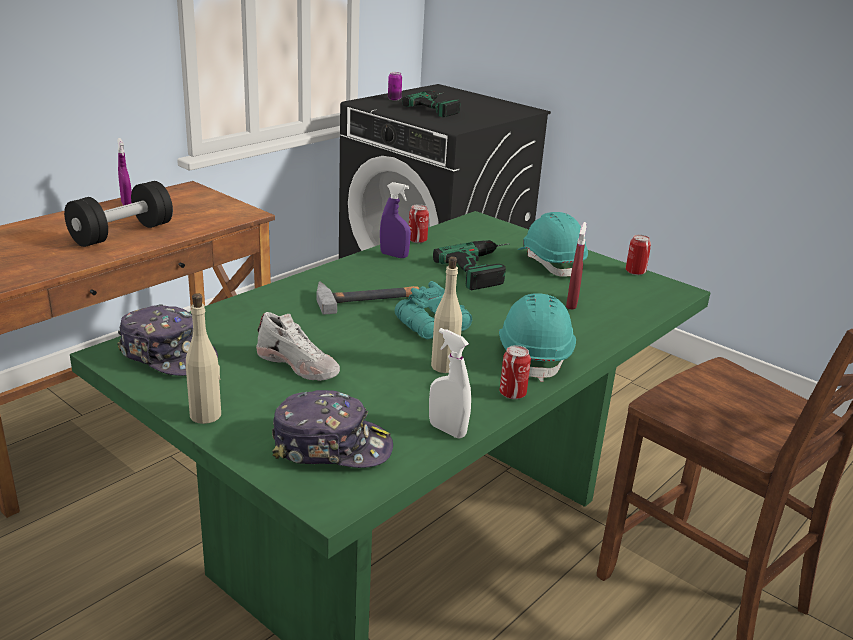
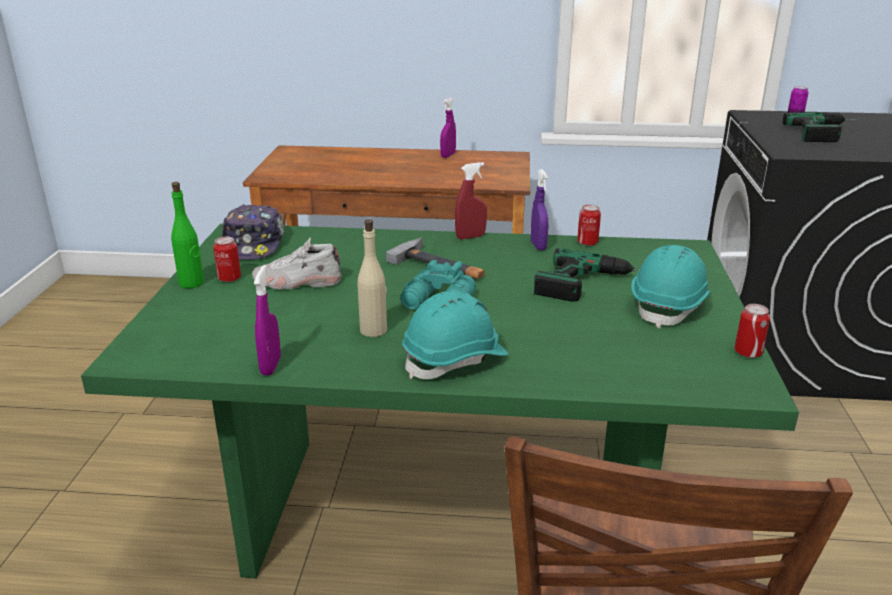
camera: 55 degrees right, 0 degrees up
(122, 234) = (404, 171): black dumbbell -> none
(206, 415) = (192, 283): beige bottle -> green bottle
(299, 365) = (297, 282): white shoe -> white shoe turned 90 degrees clockwise
(331, 446) = (197, 334): cap -> none
(447, 430) = (270, 366): white spray bottle -> purple spray bottle
(512, 394) = (368, 373): can -> can (229, 278)
(572, 303) = (597, 344): red spray bottle -> red spray bottle (470, 237)

